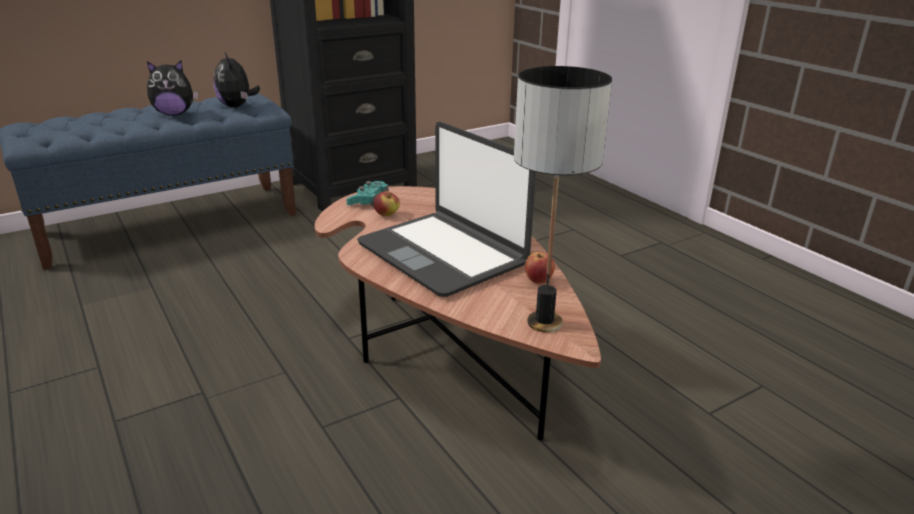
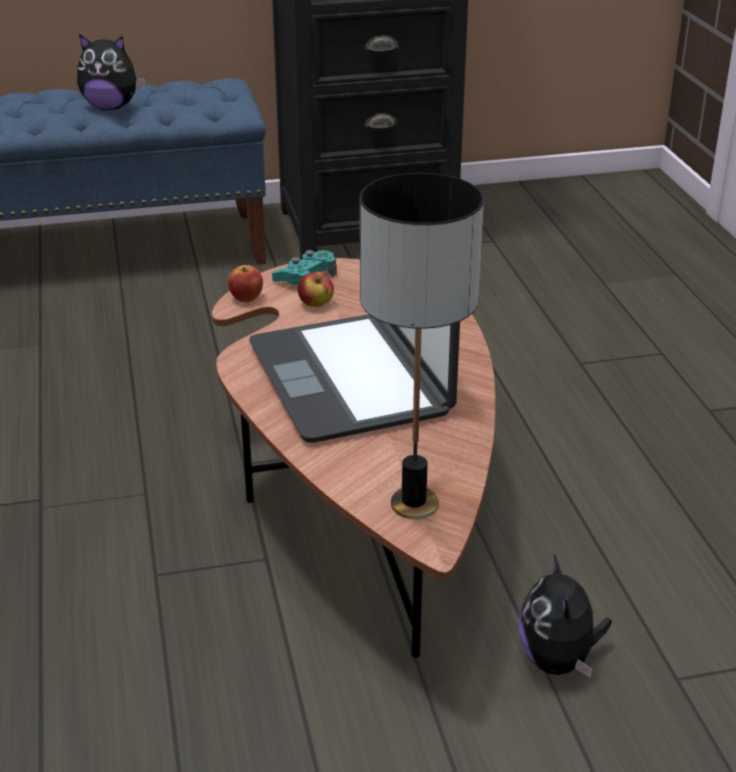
camera: 20 degrees right, 5 degrees up
(237, 106) = (198, 102): plush toy -> plush toy (558, 661)
(538, 280) = (451, 442): apple -> apple (246, 298)

